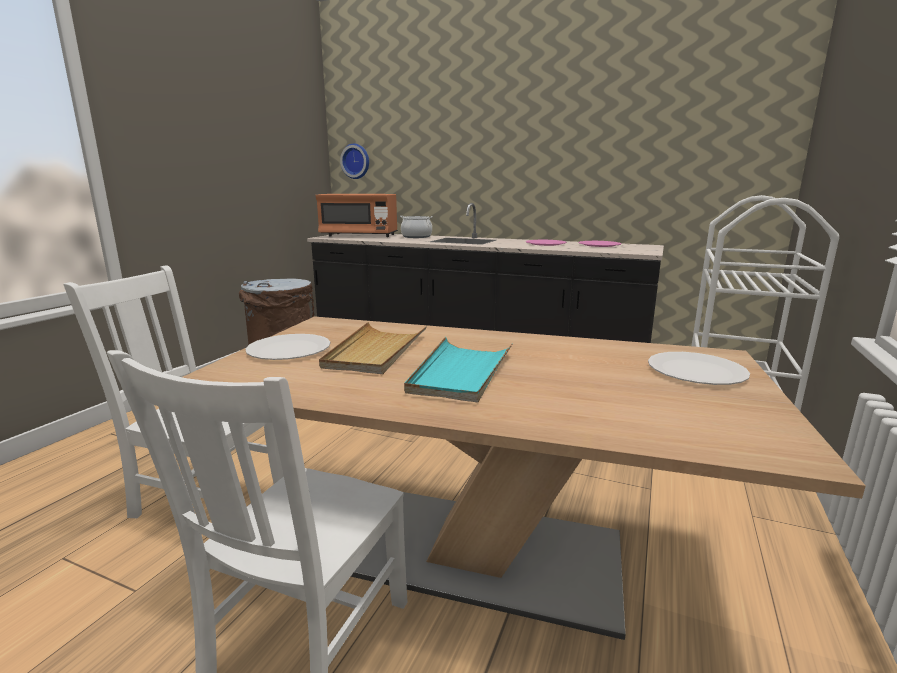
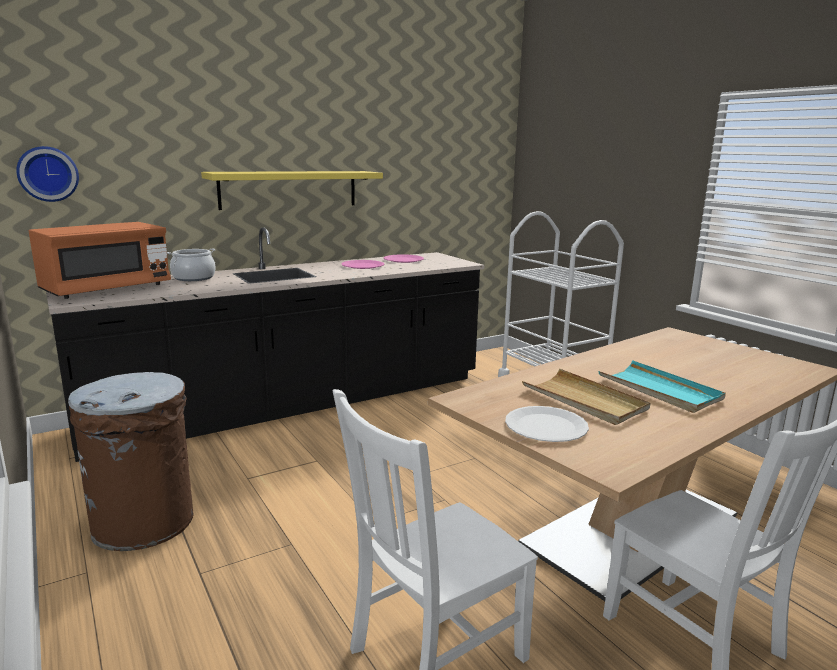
camera: 55 degrees left, 0 degrees up
(507, 173) = (289, 189): none -> yellow shelf
(696, 371) = (697, 345): white plate -> none

